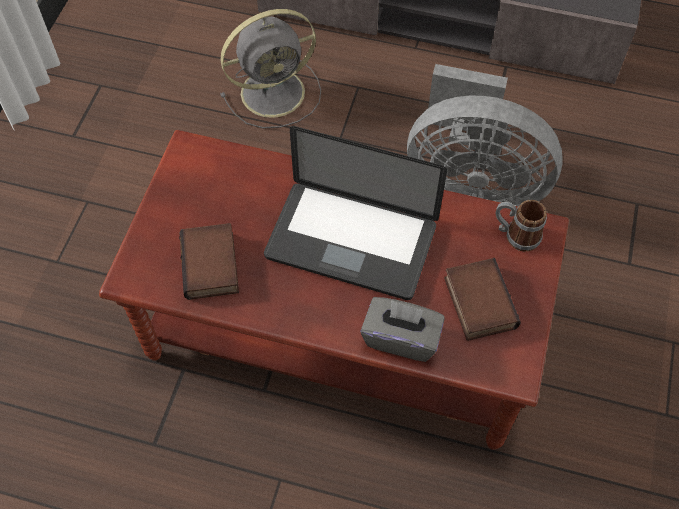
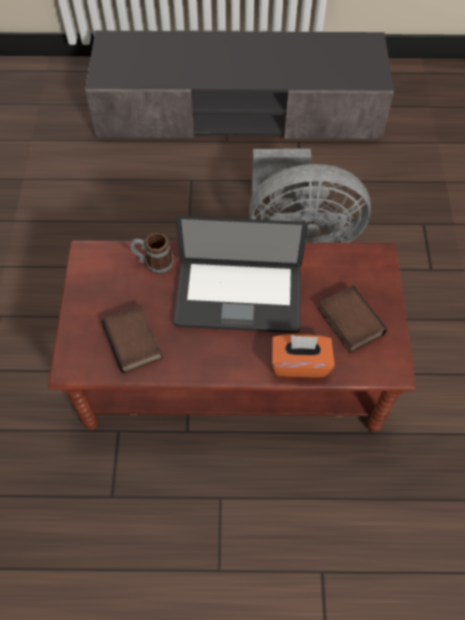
camera: 15 degrees left, 0 degrees up
(275, 92) = (128, 197): grey fan -> none
(401, 338) = (300, 363): grey tissue box -> orange tissue box
(516, 235) = (361, 264): mug -> mug (154, 263)

